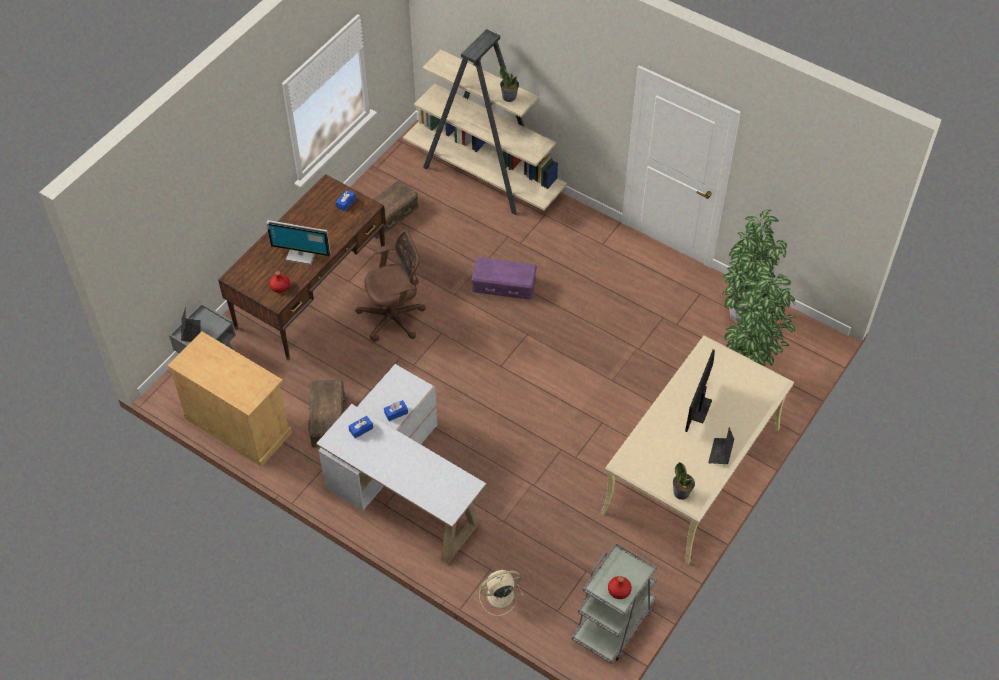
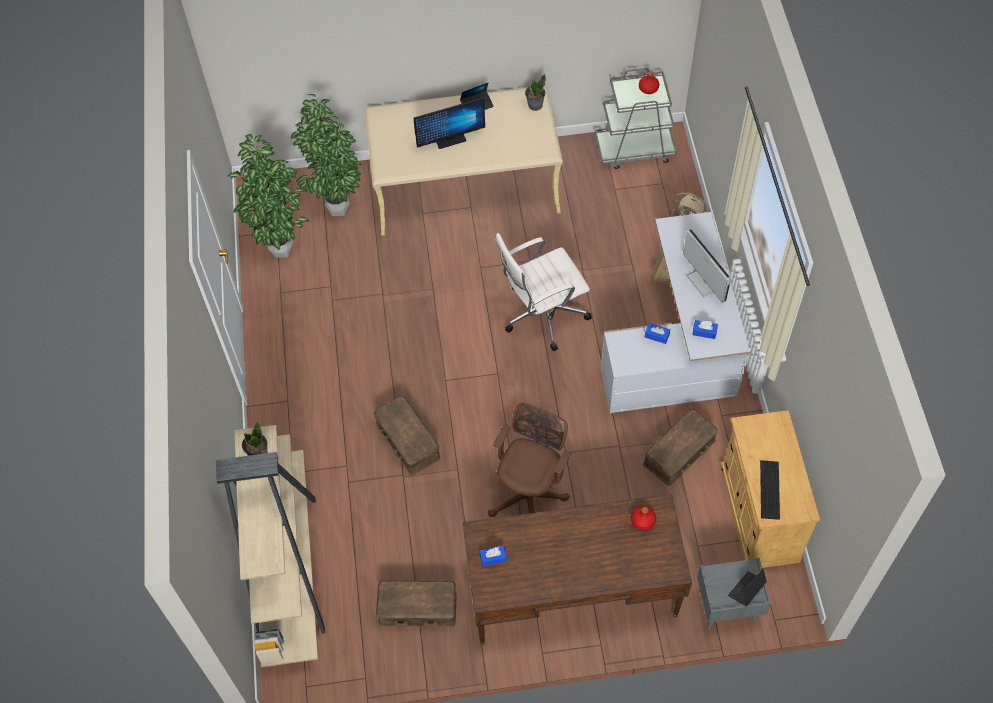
camera: 130 degrees left, 5 degrees up
(215, 356) = (769, 489): none -> keyboard
(301, 254) = (591, 537): monitor -> monitor (703, 282)
(395, 318) = (530, 493): brown office chair -> brown office chair turned 90 degrees clockwise
(504, 283) = (407, 440): purple storage box -> brown storage box
(520, 428) = (542, 314): none -> white office chair

